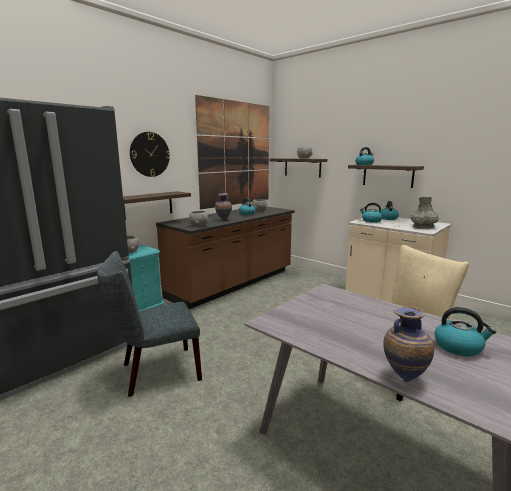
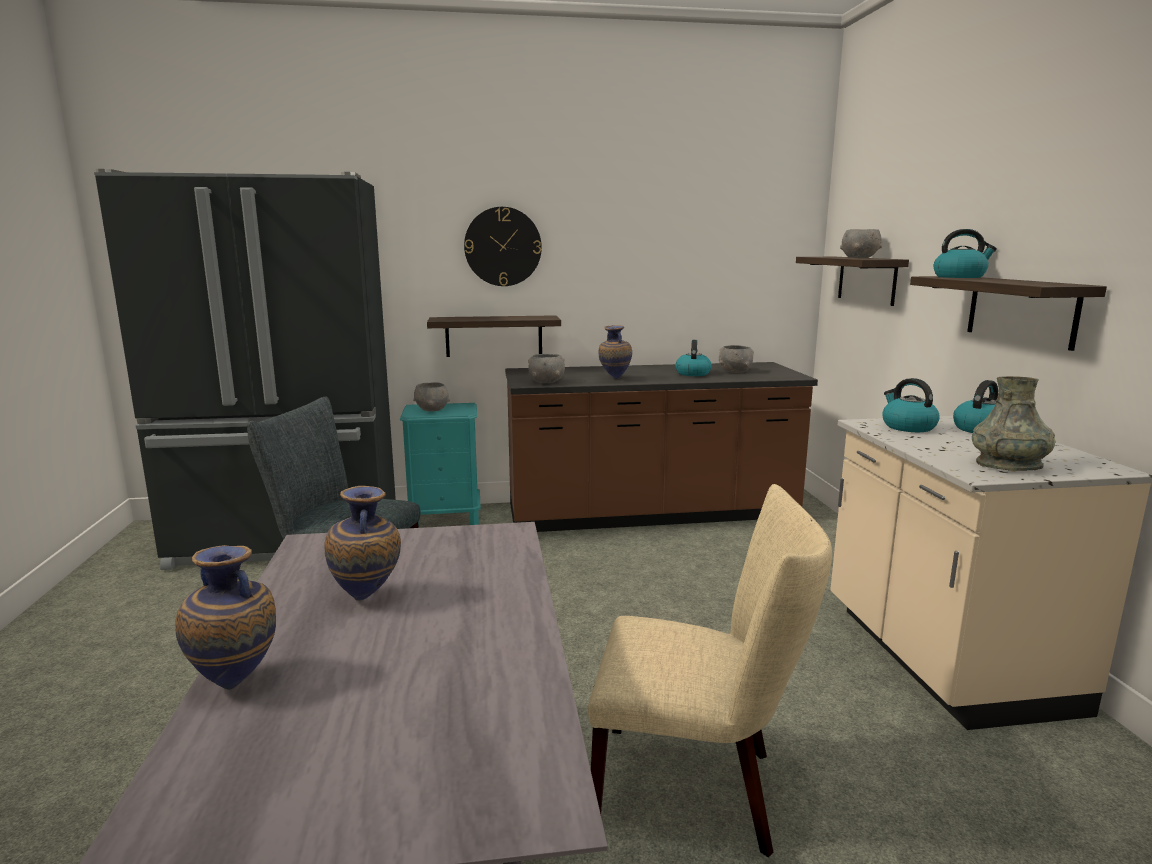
camera: 40 degrees right, 0 degrees up
(236, 154) = (711, 247): picture -> none
(352, 330) = (368, 598): none -> vase
(459, 347) = (431, 697): kettle -> none

